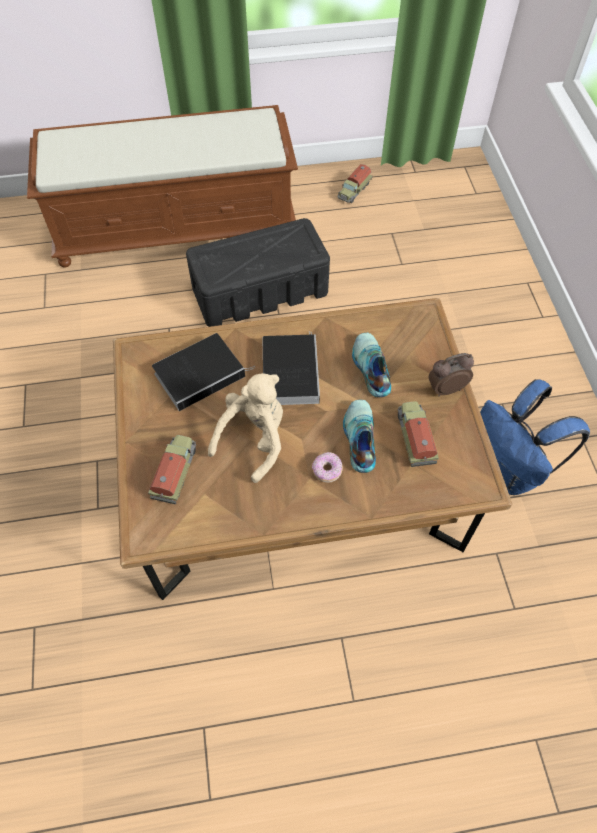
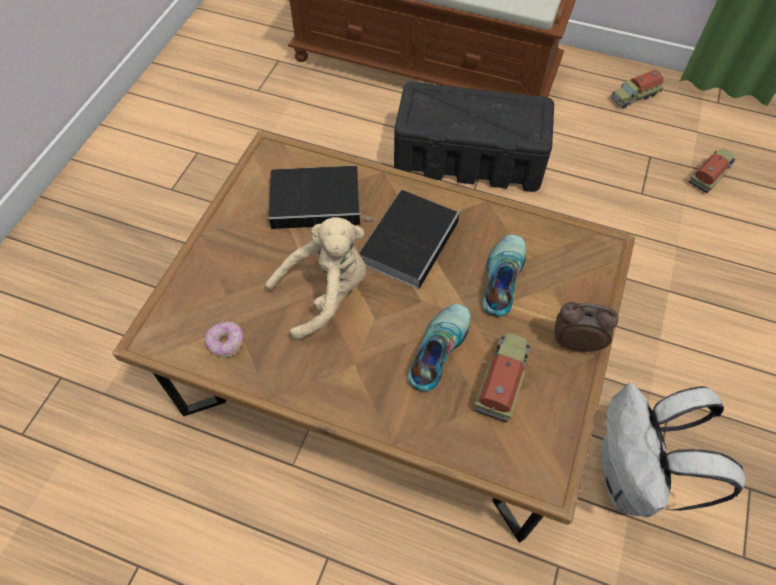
camera: 30 degrees right, 0 degrees up
(175, 472) = (225, 288): toy truck -> toy truck (710, 175)
(327, 470) = (378, 366): donut -> donut (226, 343)
(509, 470) = (632, 479): blue backpack -> white backpack

